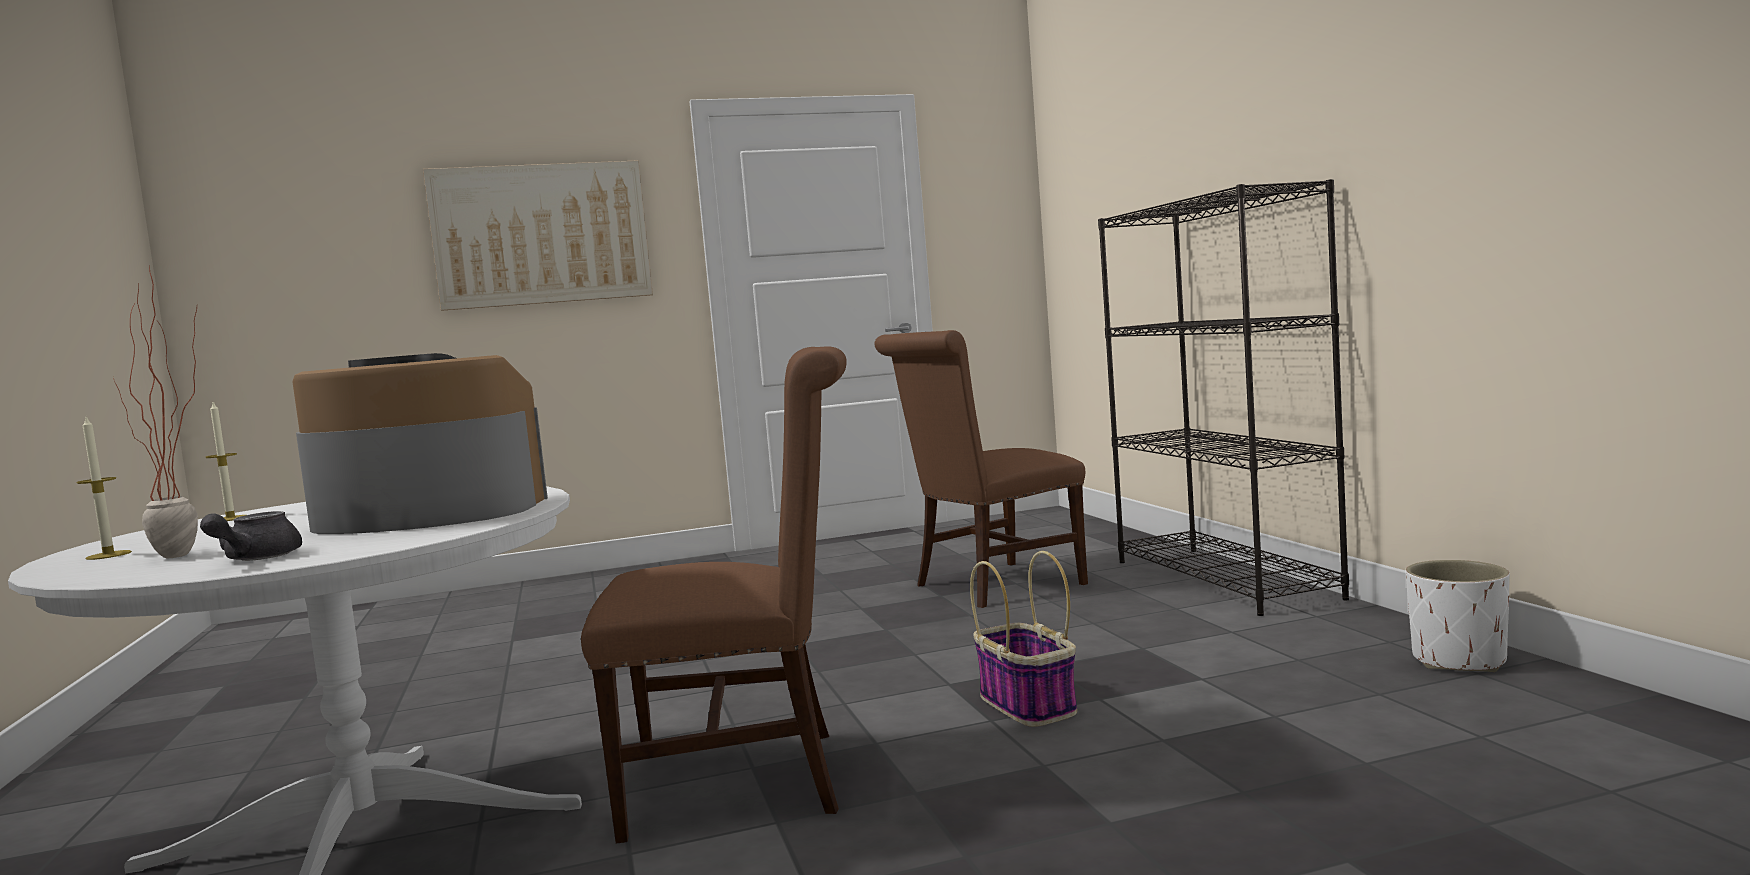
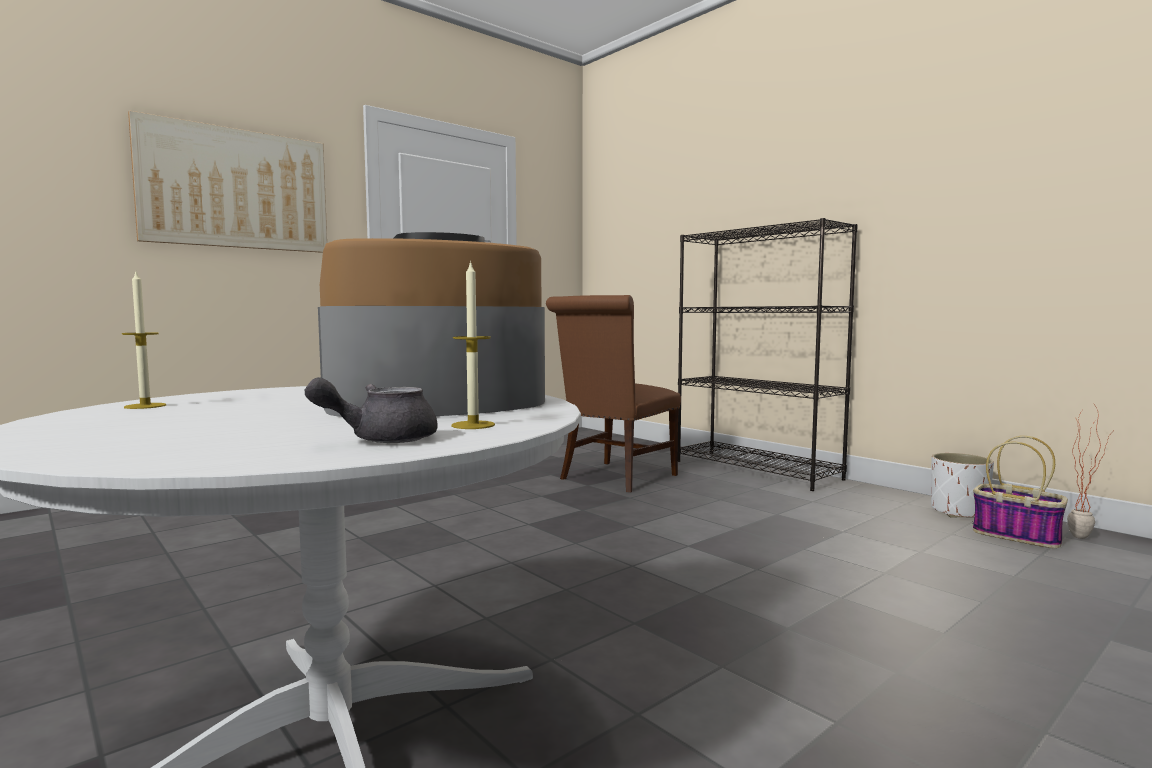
camera: 25 degrees left, 0 degrees up
(108, 555) = (95, 439): candle -> candle (473, 425)
(189, 555) = (251, 437): potted plant -> potted plant (1085, 536)
(254, 559) = (381, 439): grey teapot -> grey teapot turned 75 degrees clockwise
(750, 779) = (647, 633): brown chair -> none
(1029, 705) = (765, 556): basket -> basket (1018, 536)

